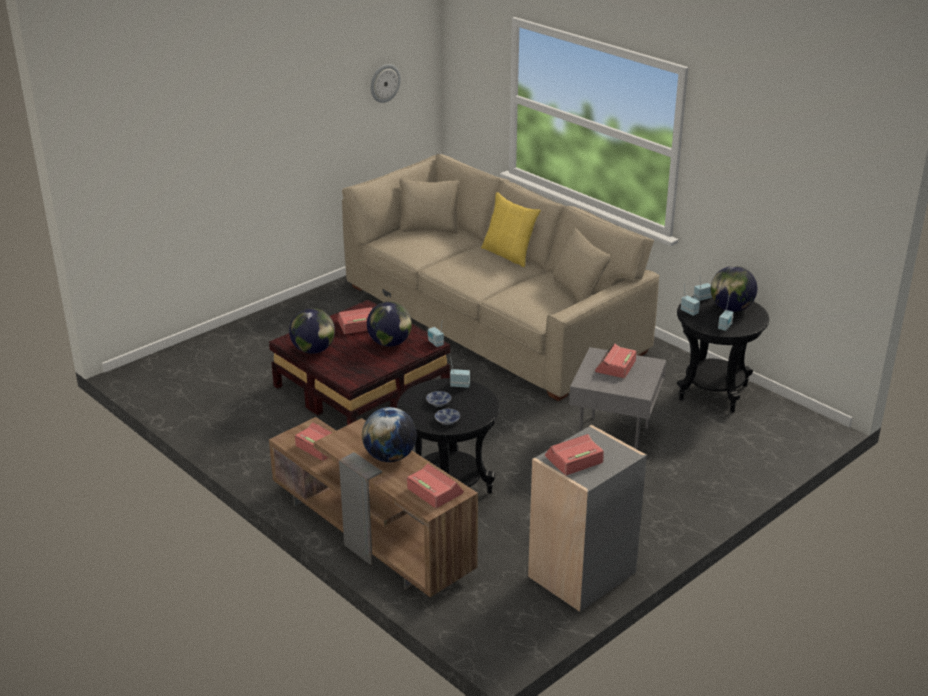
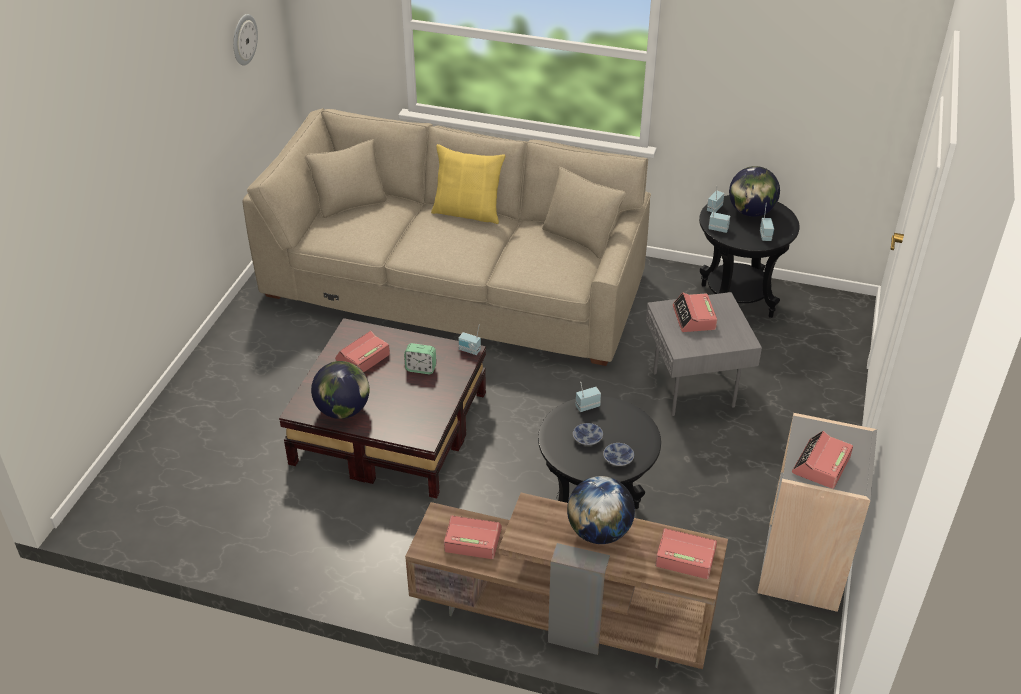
camera: 30 degrees left, 10 degrees up
(390, 343) = (421, 368): globe -> alarm clock

